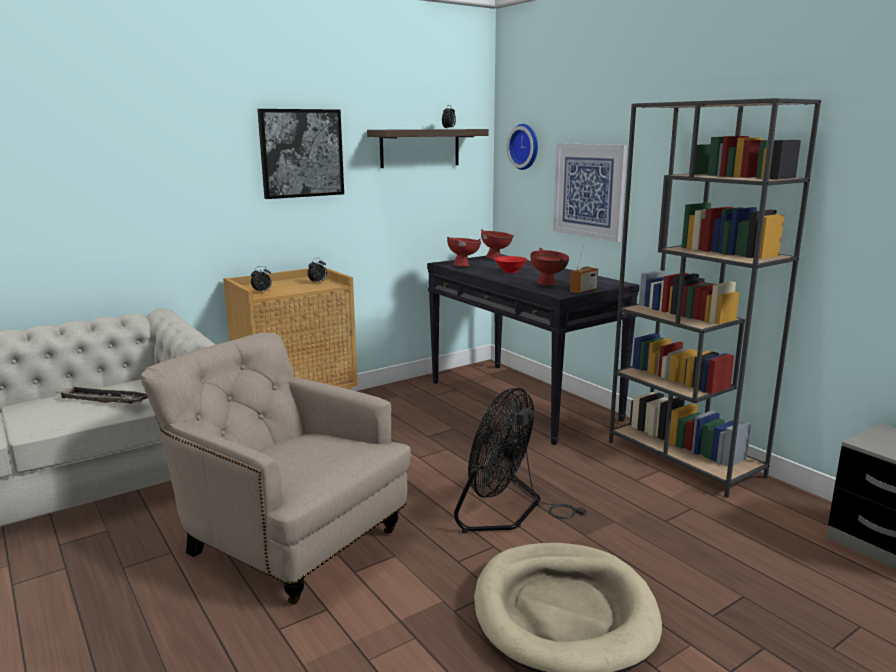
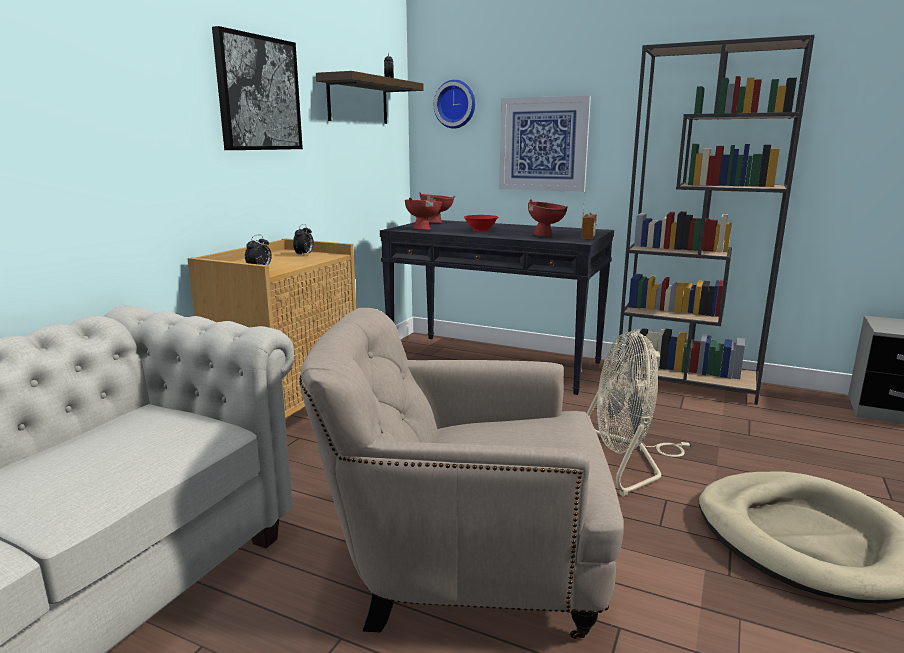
camera: 30 degrees left, 0 degrees up
(104, 400) = (135, 447): tray -> none
(514, 509) = (630, 459): black fan -> beige fan

